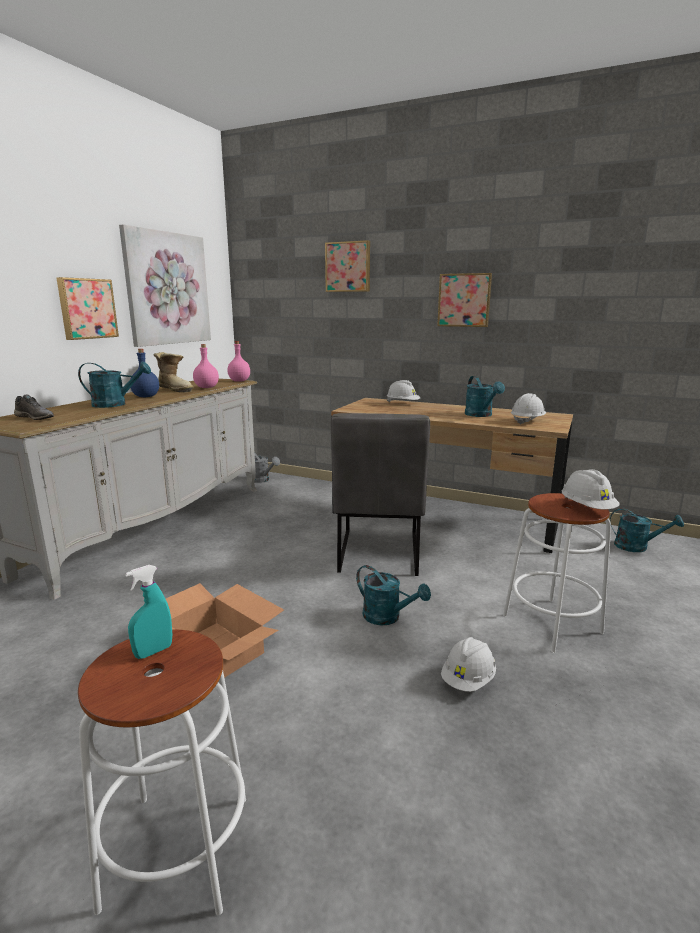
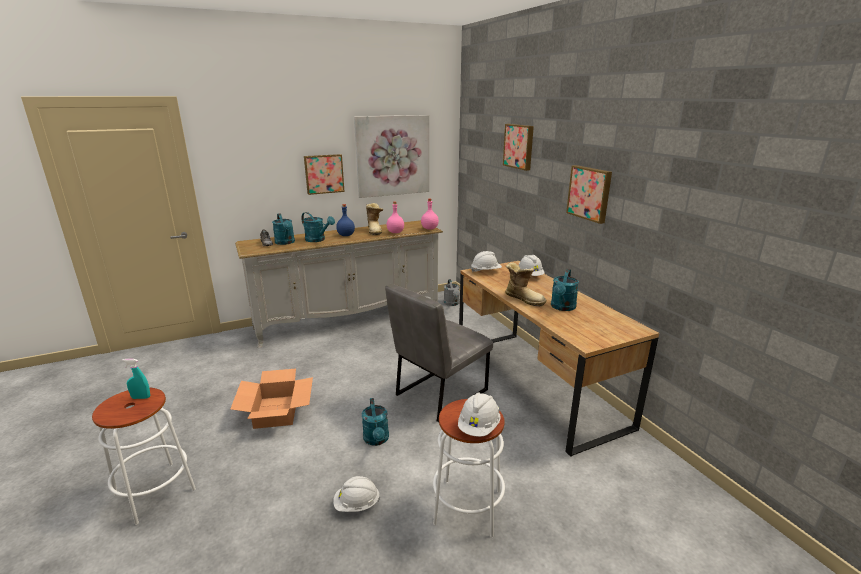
camera: 40 degrees right, 5 degrees up
(440, 416) = (524, 299): none -> boot
(527, 421) = (585, 327): white hard hat -> white hard hat (486, 271)
(637, 547) = (670, 494): turquoise watering can -> turquoise watering can (286, 242)

